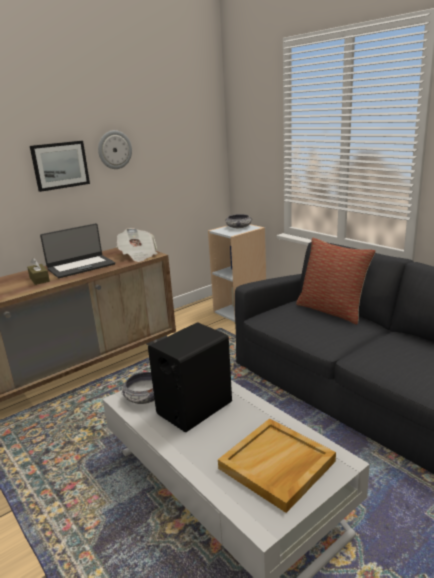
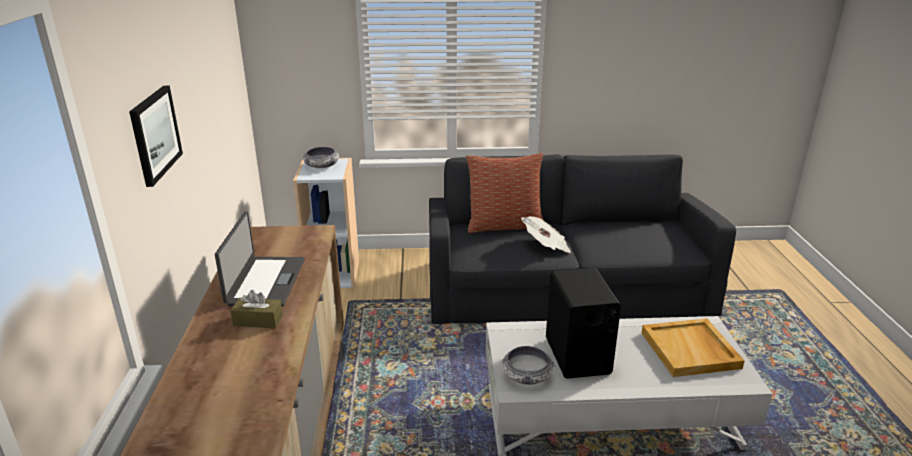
camera: 55 degrees left, 5 degrees up
(114, 150) = (185, 91): wall clock -> none
(138, 255) = (300, 239): newspaper -> newspaper (546, 246)

